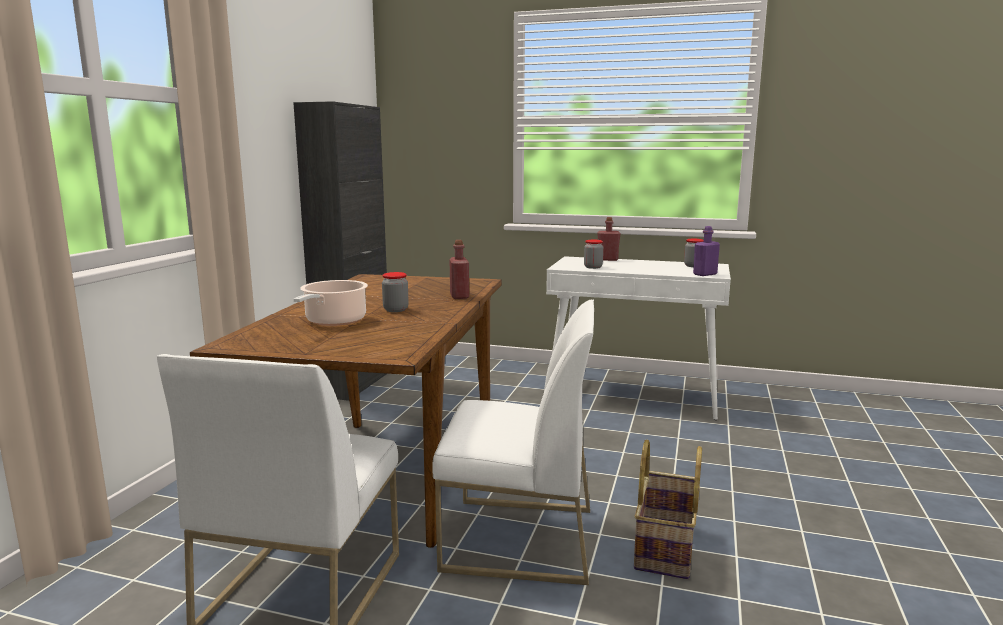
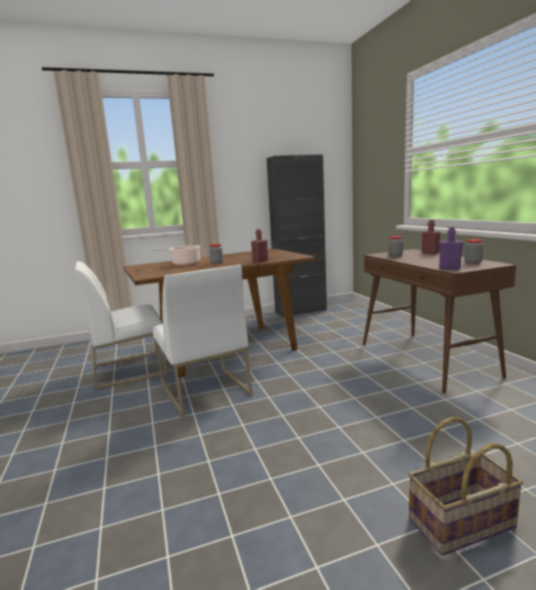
camera: 55 degrees right, 0 degrees up
(634, 395) = (426, 359): white console table -> brown console table
(666, 548) = (239, 425): basket -> basket (462, 524)

